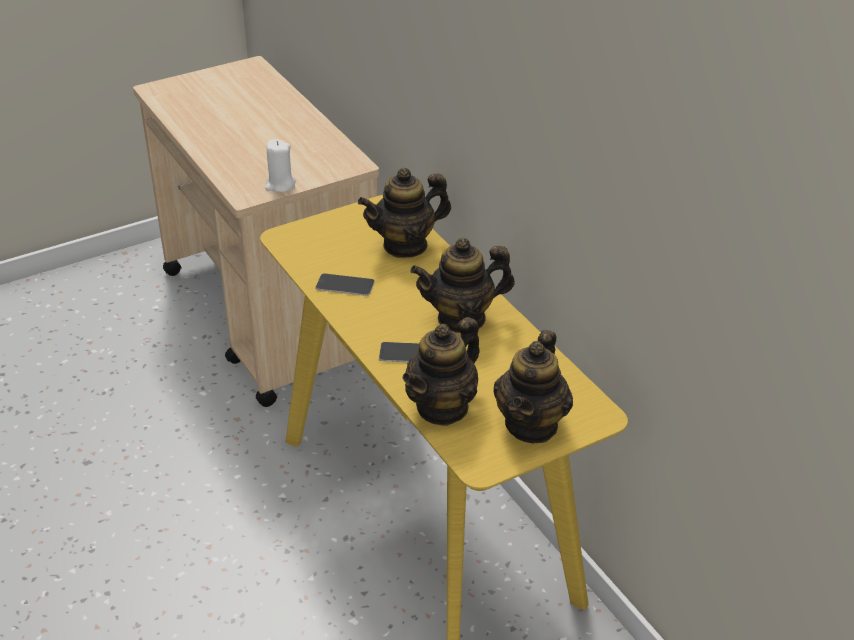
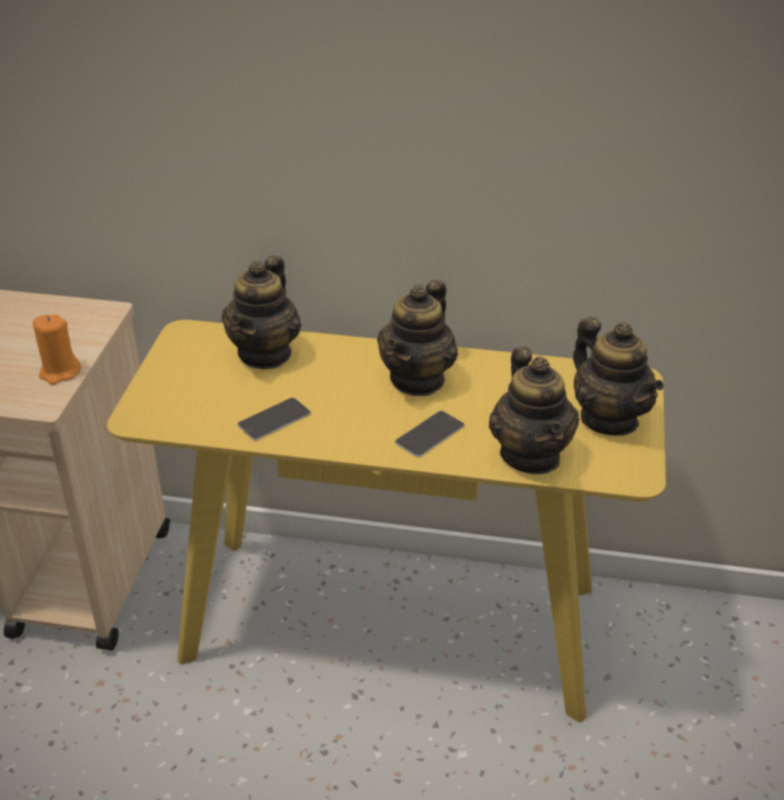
camera: 50 degrees left, 0 degrees up
(280, 185) = (60, 372): white candle -> orange candle

